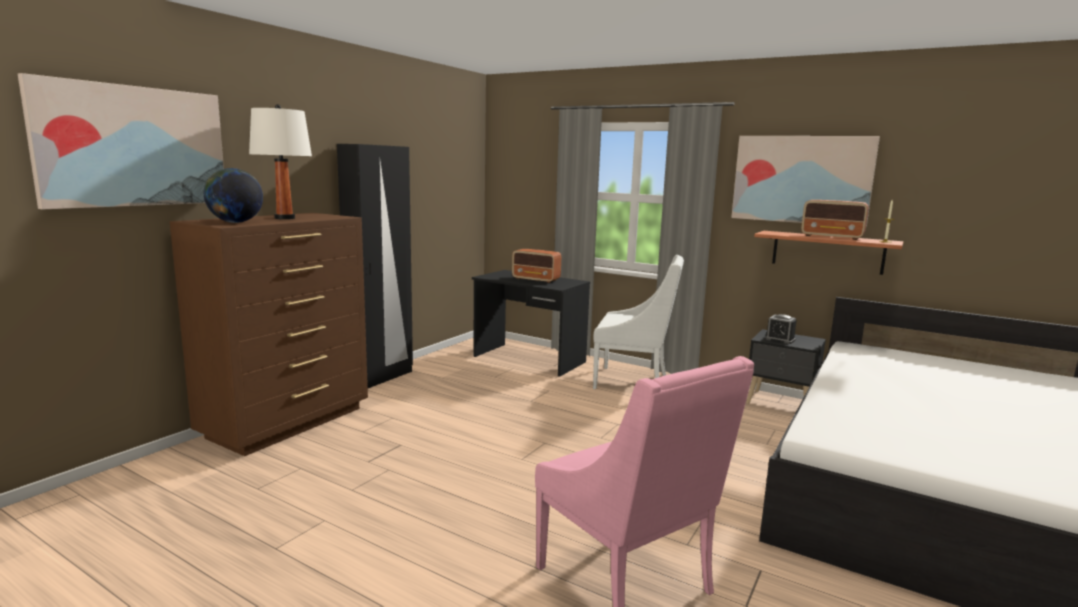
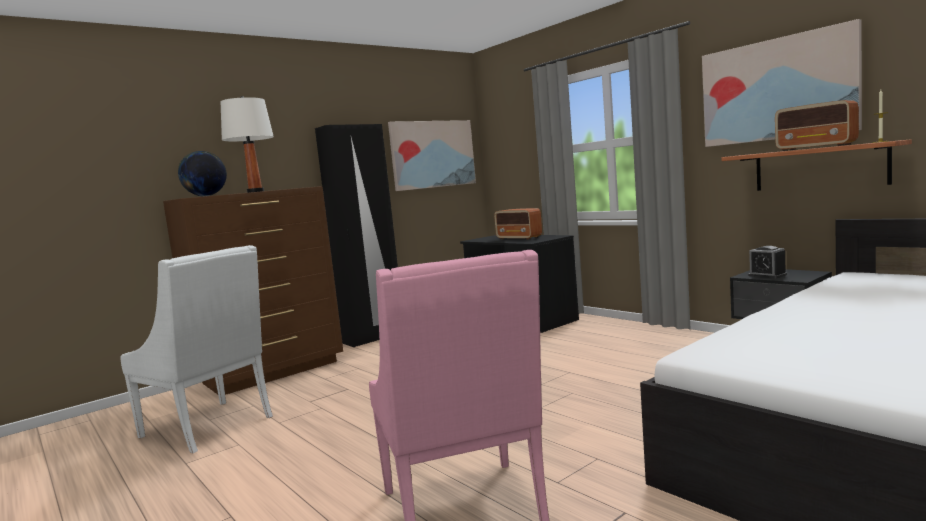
camera: 20 degrees right, 5 degrees down
(133, 146) = (130, 143): picture -> picture (432, 154)
(634, 382) = (617, 335): white armchair -> white armchair (211, 426)

